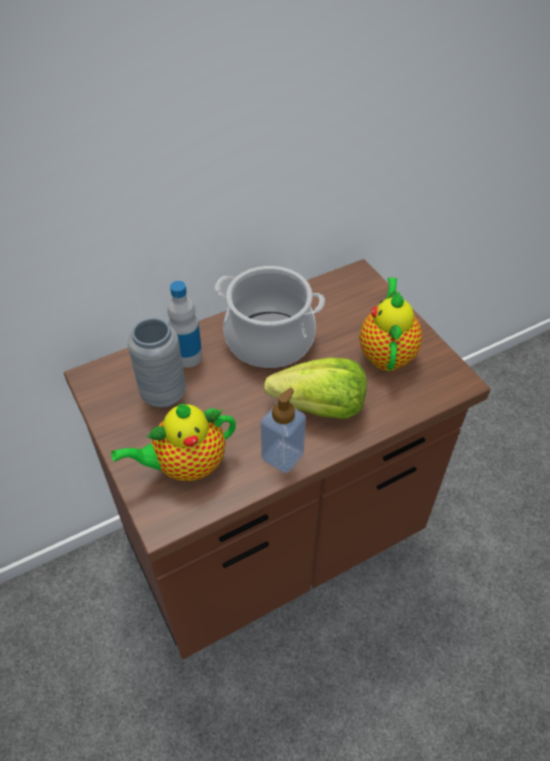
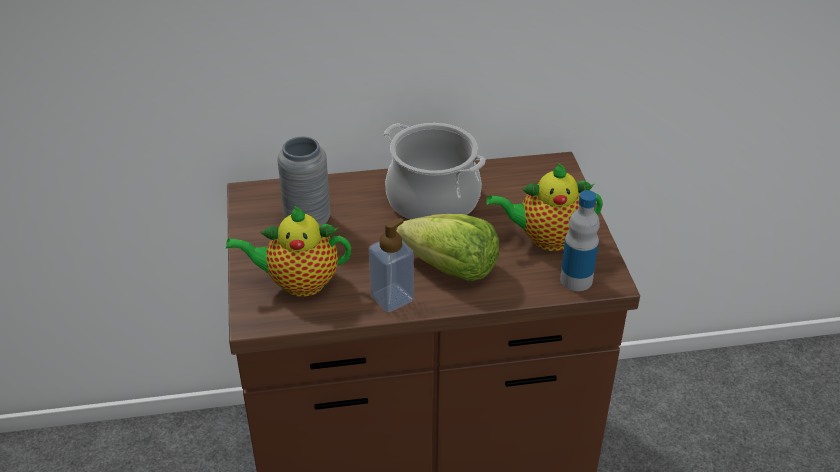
camera: 20 degrees right, 10 degrees down
(188, 356) = (346, 196): bottle -> bottle (576, 280)
(386, 353) = (546, 239): teapot -> teapot turned 120 degrees counterclockwise

